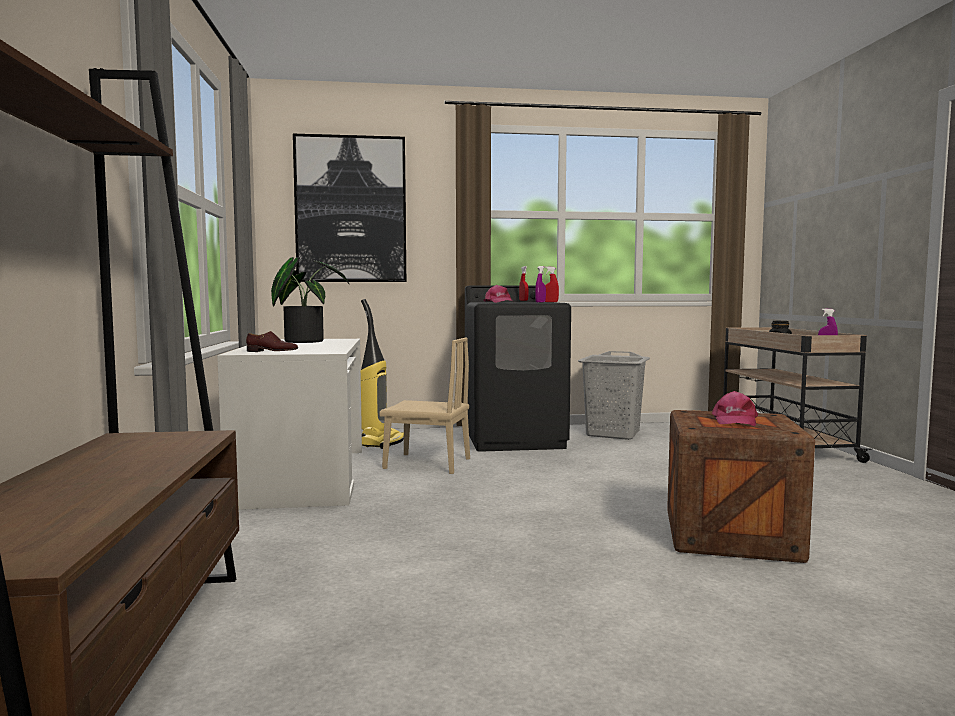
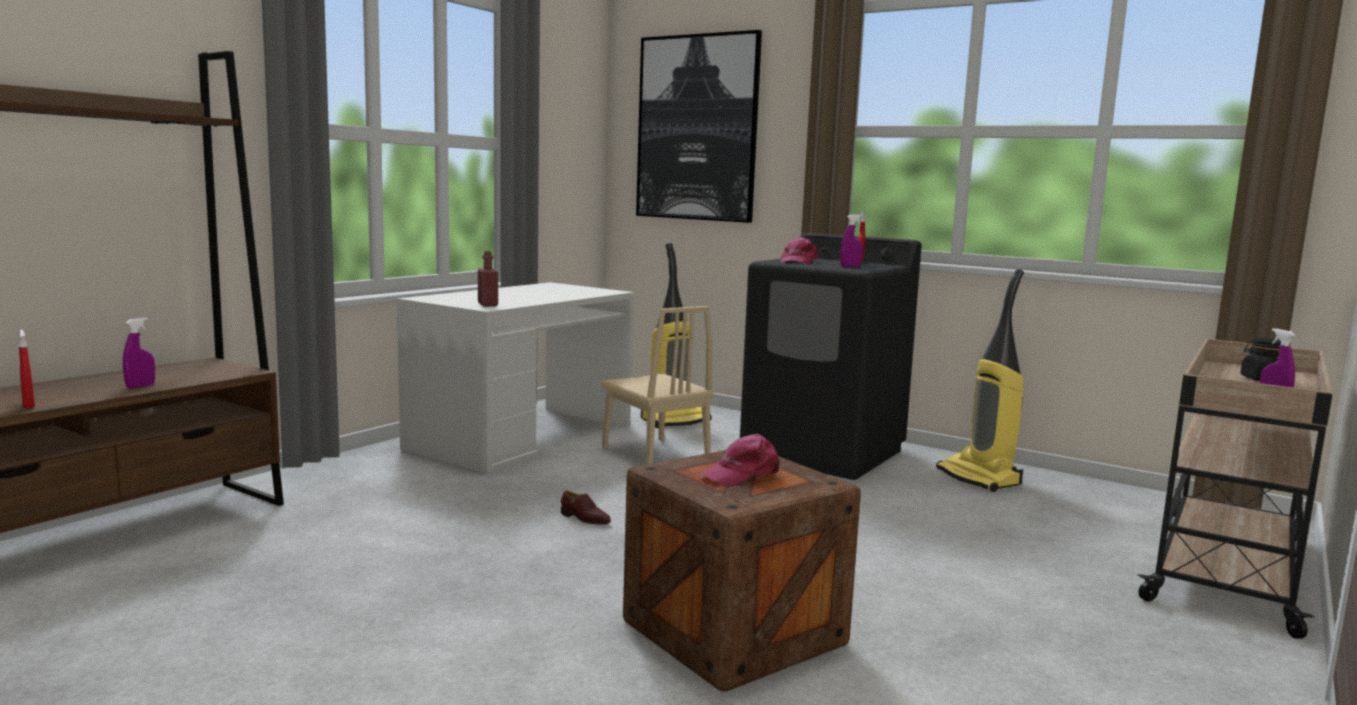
camera: 40 degrees right, 5 degrees up
(156, 463) = (140, 386): none -> purple spray bottle
(272, 351) = (452, 300): brown shoe -> brown shoe (584, 519)
(304, 341) = (559, 289): potted plant -> none
(320, 351) = (487, 305): none -> red bottle
(550, 302) = (874, 267): red spray bottle -> red spray bottle (28, 406)
(613, 433) = (979, 478): grey laundry basket -> vacuum cleaner

